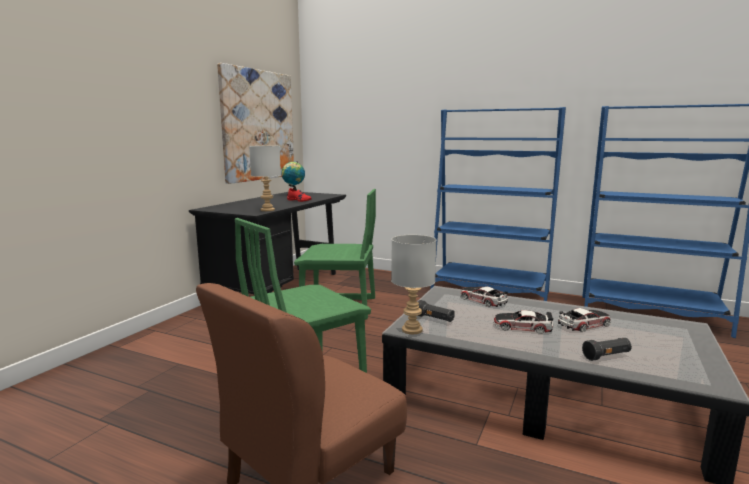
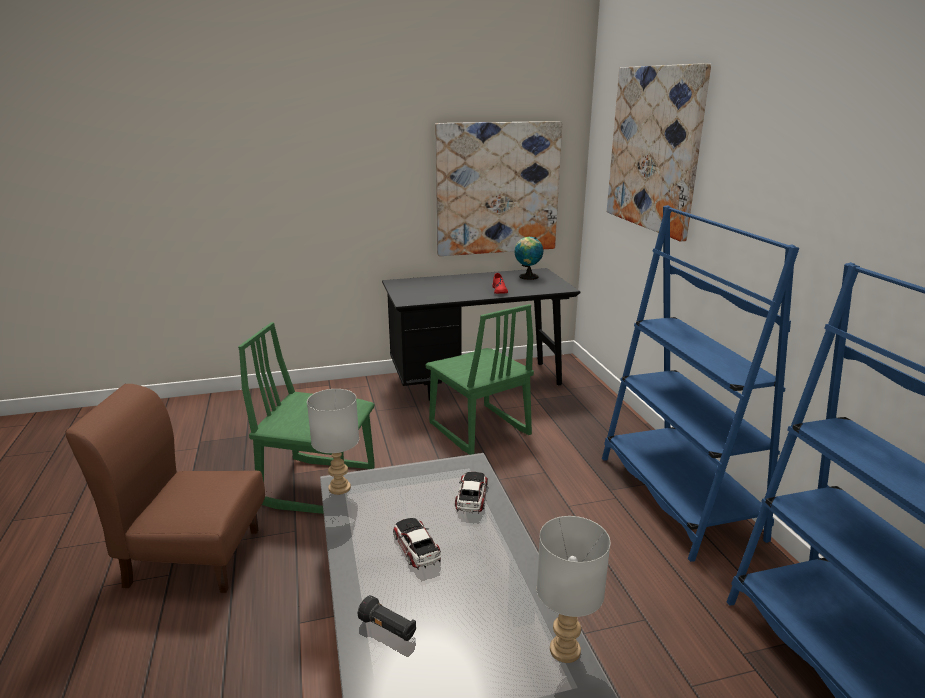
camera: 50 degrees right, 10 degrees up
(268, 210) = (427, 300): grey table lamp -> grey table lamp (565, 651)
(386, 87) = (654, 149): none -> picture
(434, 319) = (380, 489): black flashlight -> none
(584, 325) = (475, 589): toy car -> none

